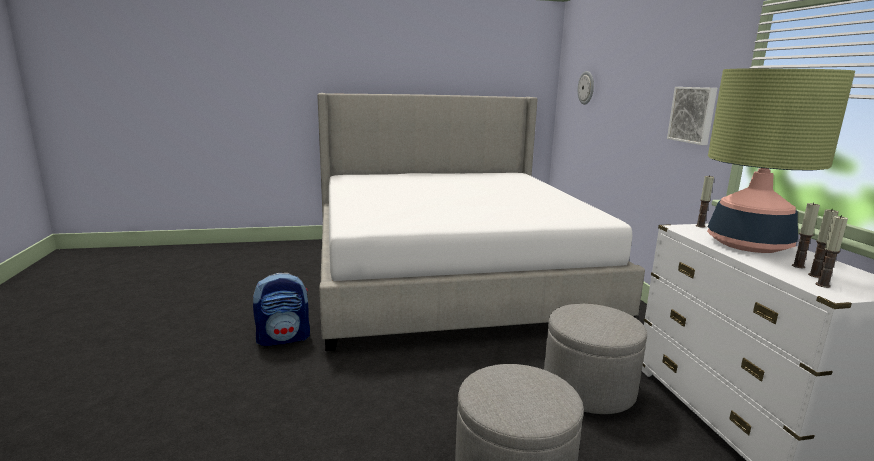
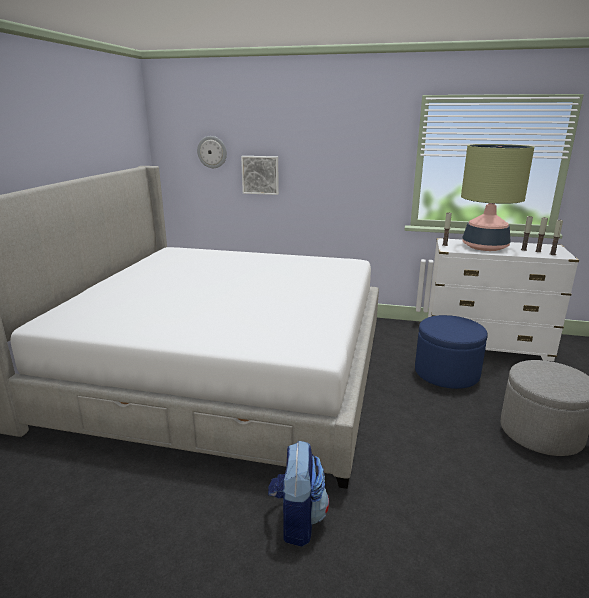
camera: 65 degrees left, 5 degrees up
(588, 388) = (446, 373): grey ottoman -> blue ottoman
(693, 115) = (368, 171): picture -> picture (260, 175)

